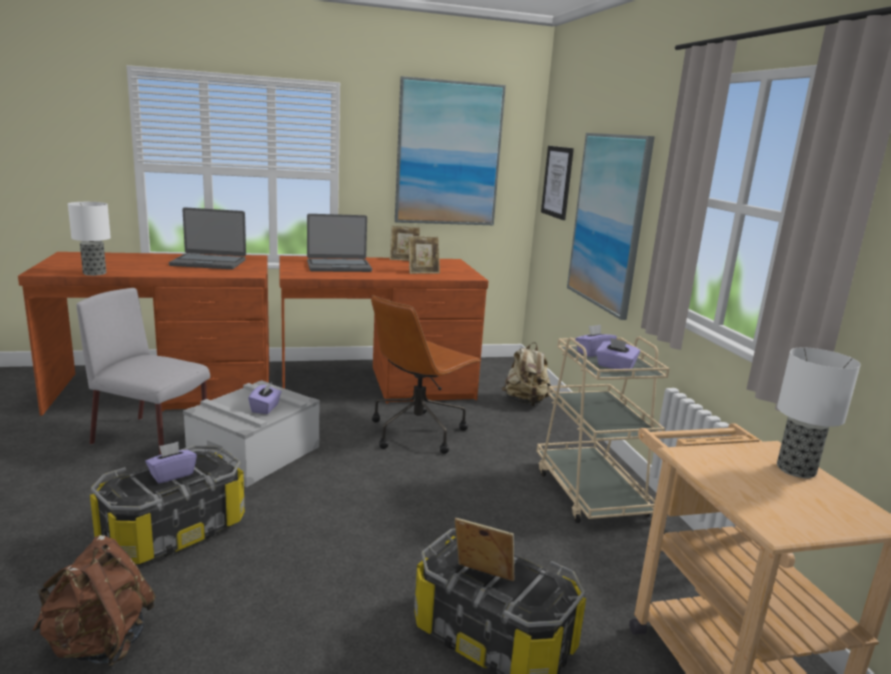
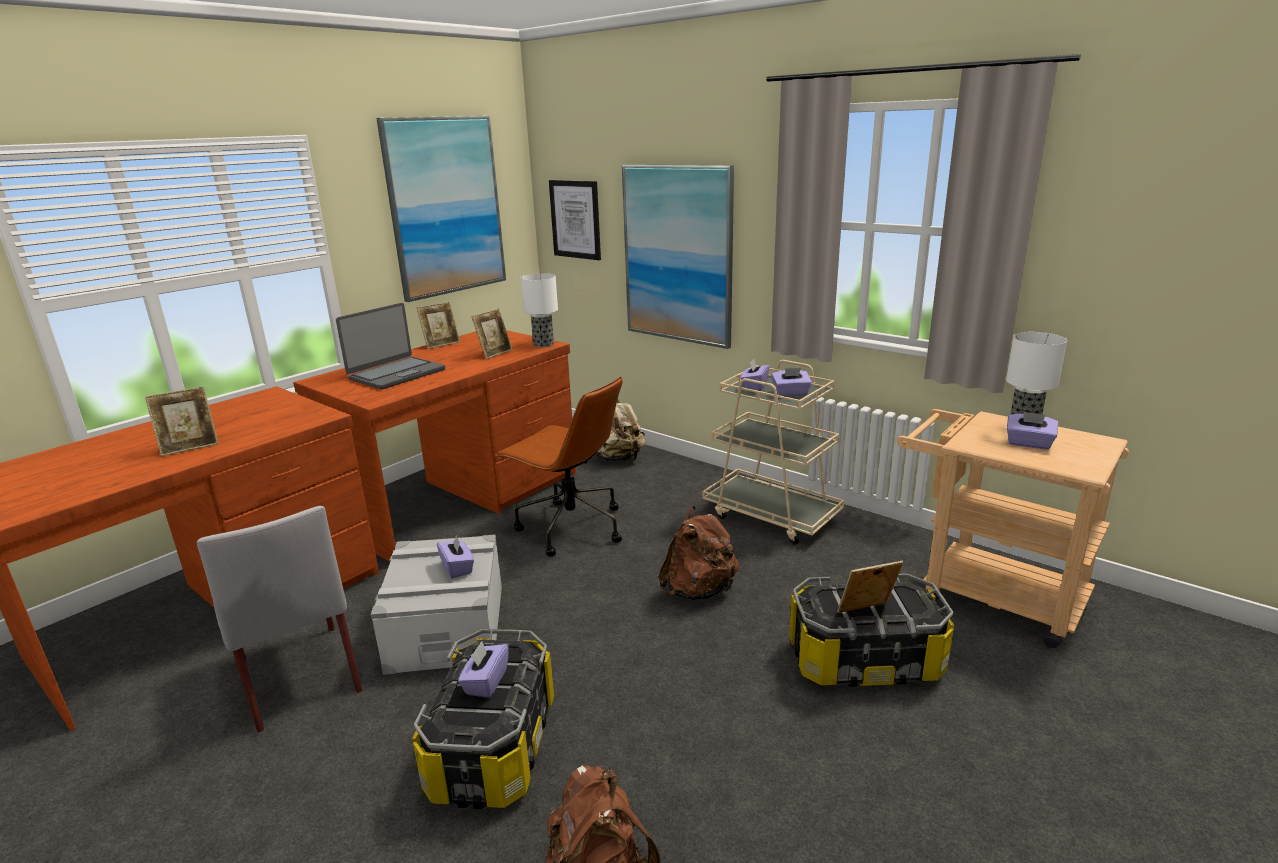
camera: 35 degrees left, 5 degrees up
(94, 273) = (106, 488): table lamp -> table lamp (543, 344)
(152, 439) = (298, 674): grey chair -> grey chair turned 105 degrees counterclockwise
(163, 268) = (190, 447): none -> picture frame
(209, 263) = (231, 419): laptop -> none
(418, 431) = (570, 527): brown office chair -> brown office chair turned 60 degrees counterclockwise
(442, 515) = (699, 591): none -> brown backpack
(764, 482) = (1028, 444): none -> purple tissue box

